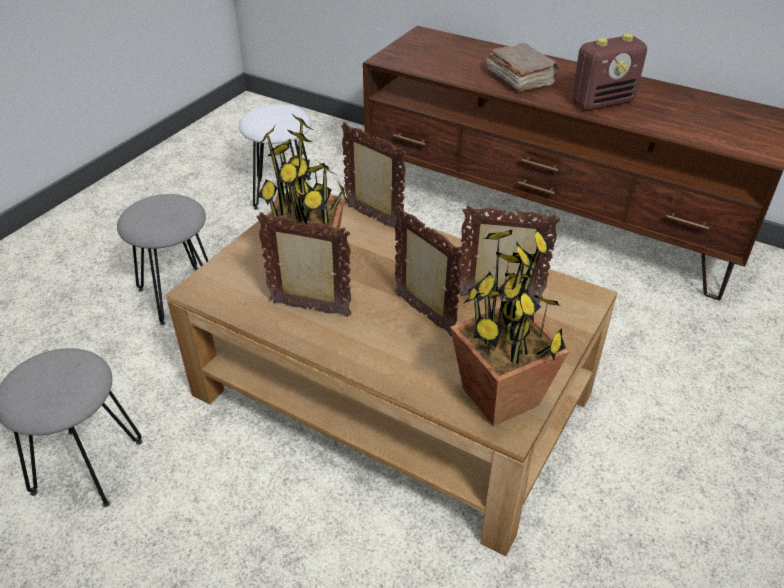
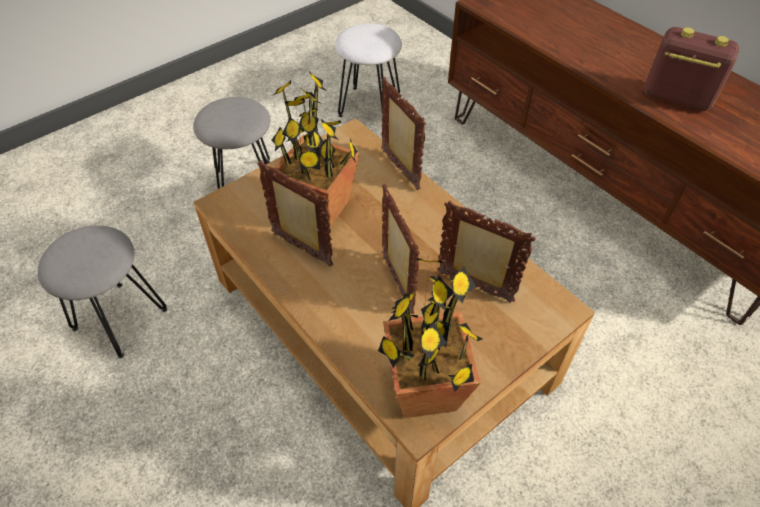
camera: 20 degrees right, 10 degrees up
(520, 79) = (602, 51): brown book -> none
(603, 102) = (676, 97): radio -> radio turned 150 degrees counterclockwise

